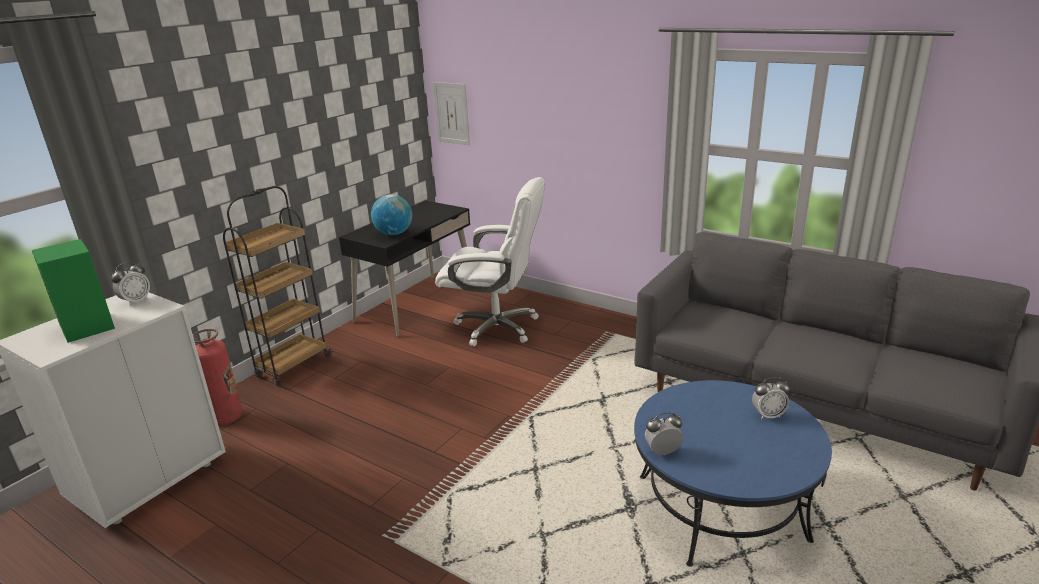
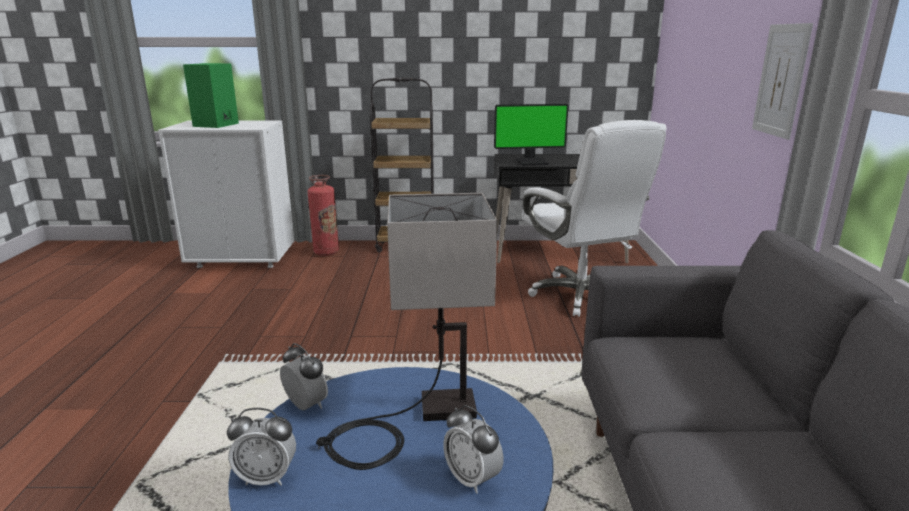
camera: 55 degrees right, 5 degrees down
(136, 301) = (260, 123): alarm clock -> alarm clock (266, 478)
(394, 233) = (532, 162): globe -> monitor
(451, 113) = (668, 58): picture -> picture (781, 80)
(705, 418) = (412, 421): none -> table lamp

